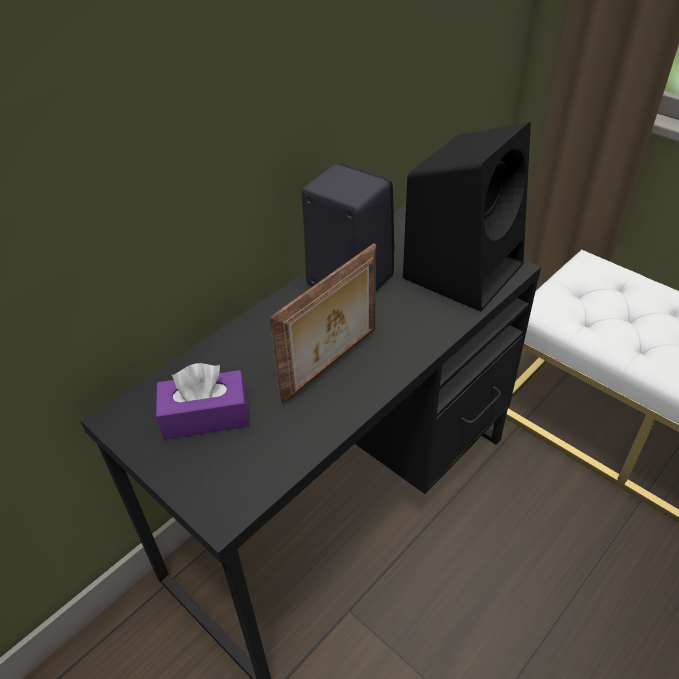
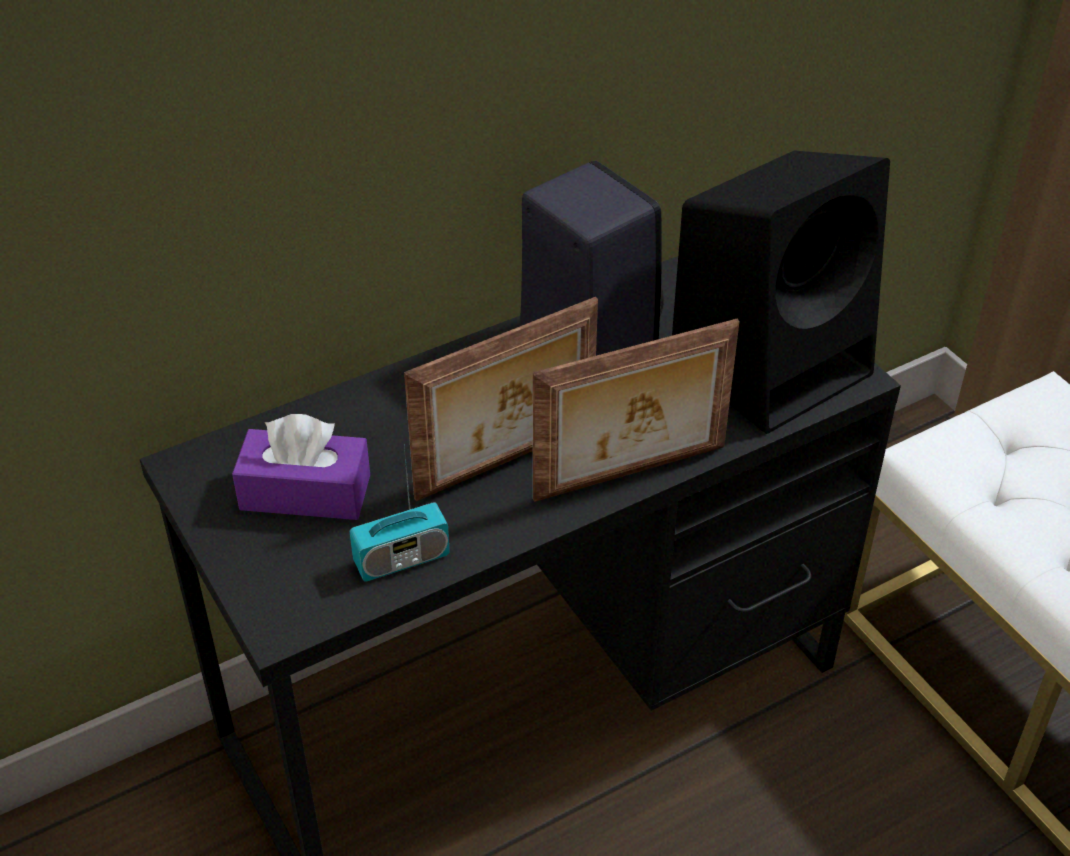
camera: 15 degrees right, 0 degrees up
(288, 446) = (401, 559): none -> radio
(412, 355) = (631, 475): none -> picture frame

